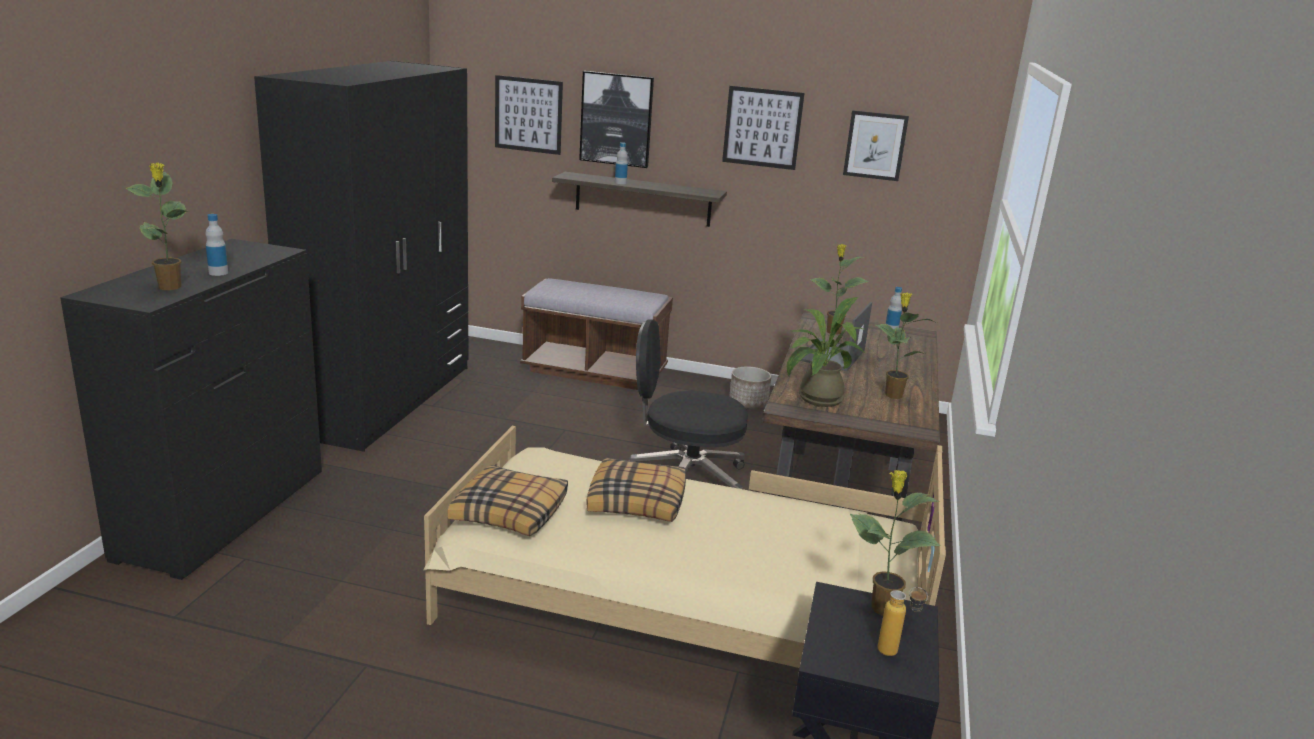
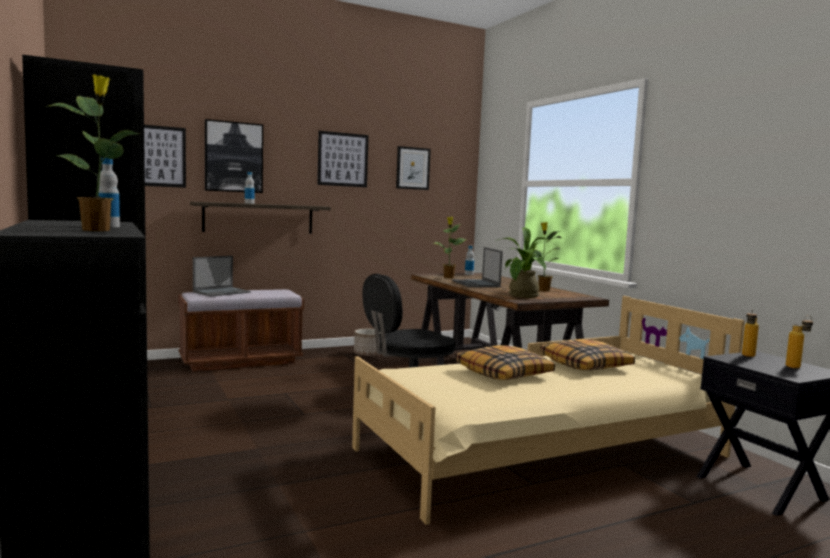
camera: 40 degrees left, 15 degrees down
(510, 513) = (456, 398): pillow -> pillow (586, 365)
(577, 288) = (222, 292): none -> laptop
(881, 608) = (747, 356): potted plant -> bottle

